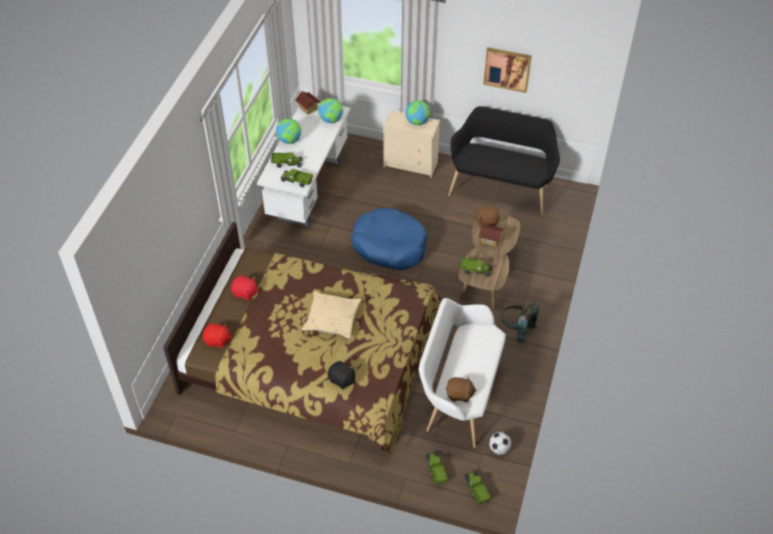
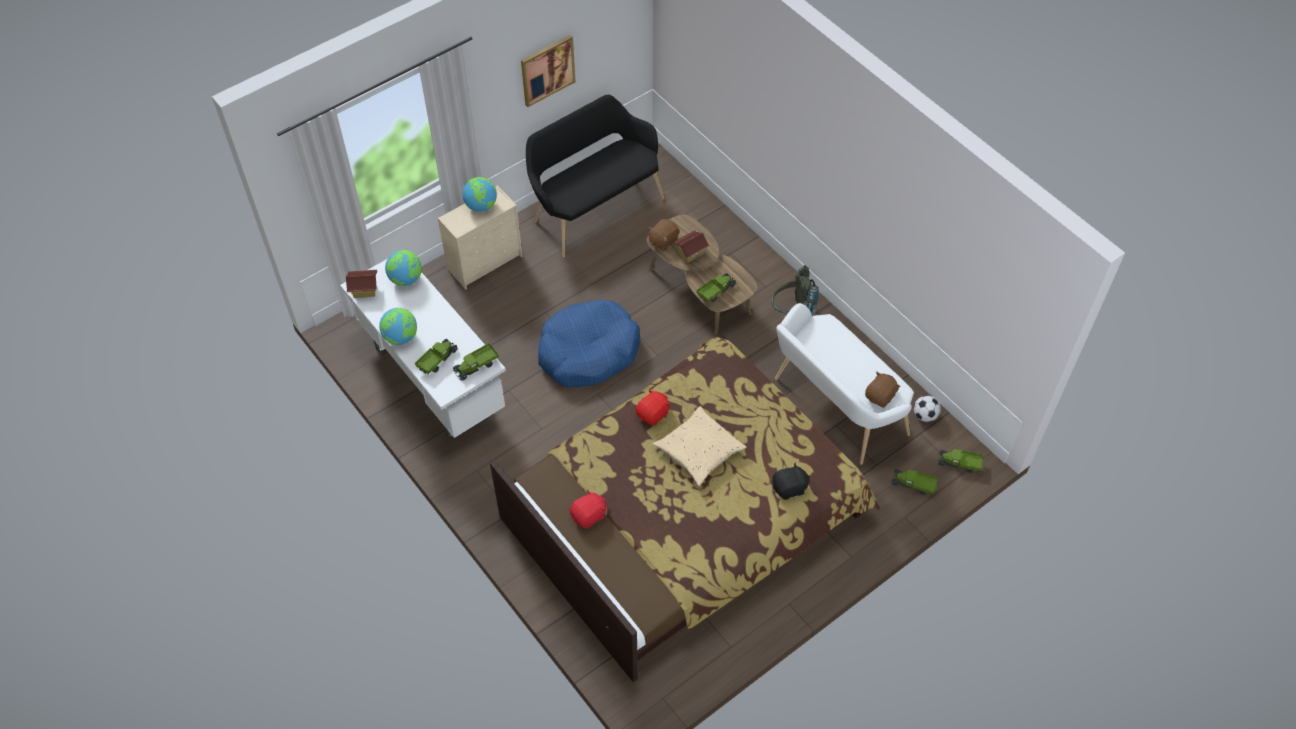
camera: 55 degrees left, 5 degrees up
(217, 341) = (639, 581): red plush toy -> red plush toy (653, 414)

